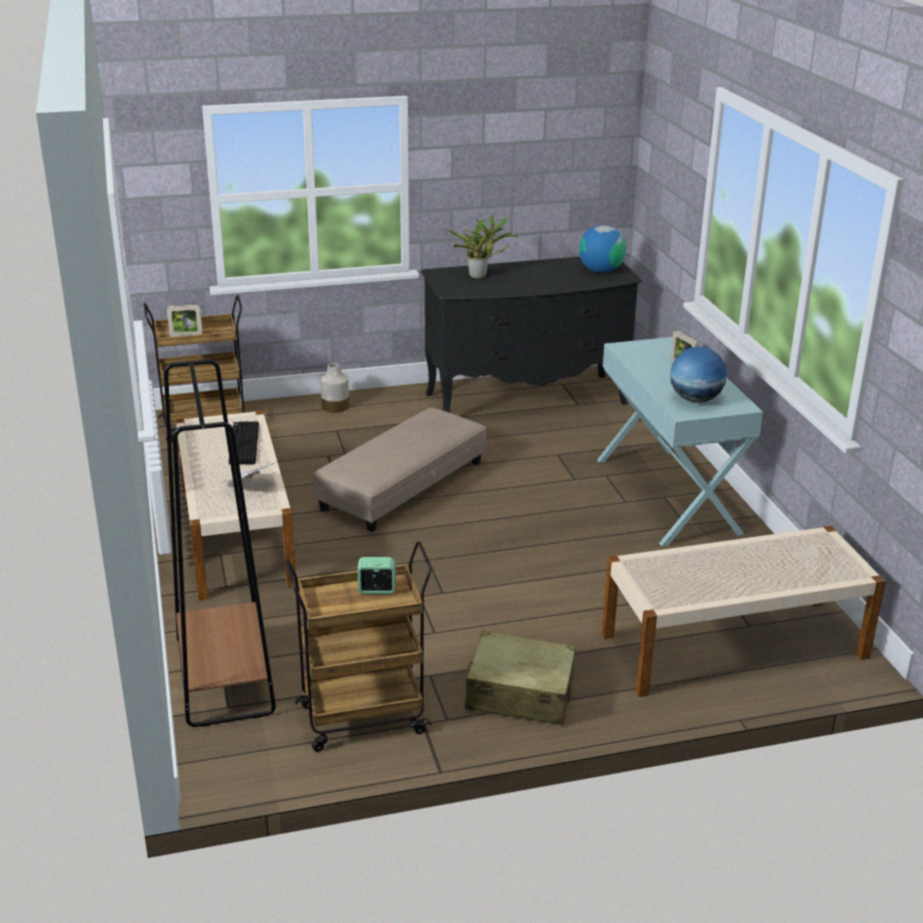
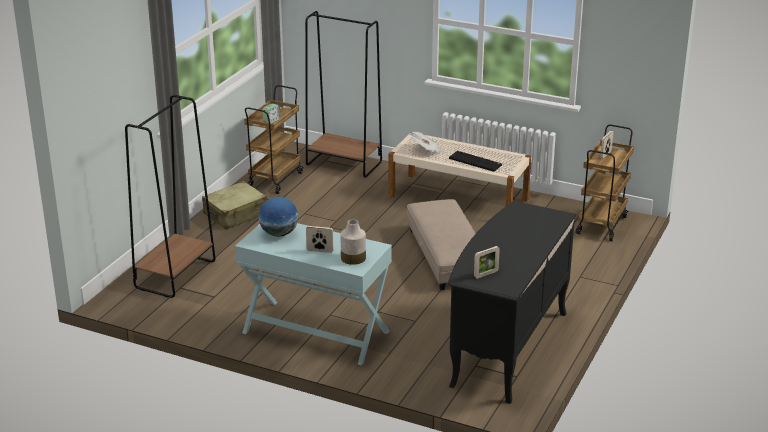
camera: 130 degrees right, 0 degrees up
(335, 406) = (584, 274): beige vase -> beige vase (353, 258)
(480, 276) = (533, 226): potted plant -> none
(601, 271) = (486, 274): globe -> picture frame
(734, 646) = (175, 275): beige bench -> clothes rack

